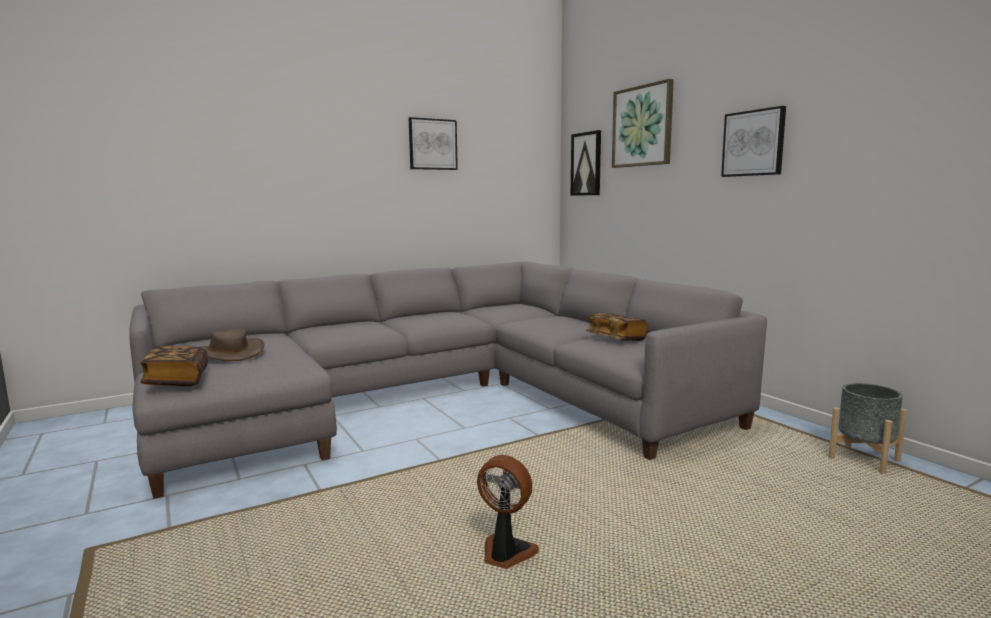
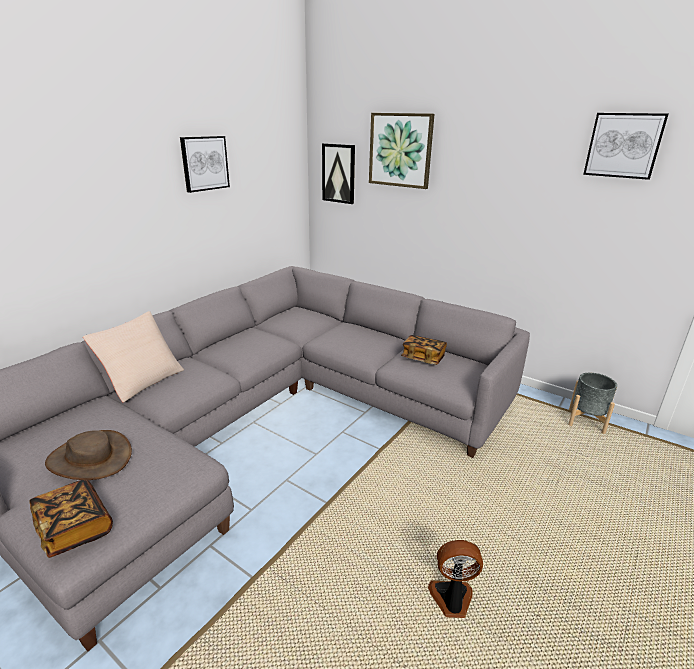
camera: 25 degrees left, 15 degrees up
(319, 326) = (142, 379): none -> beige pillow
(753, 143) = (508, 185): picture -> picture (623, 145)

